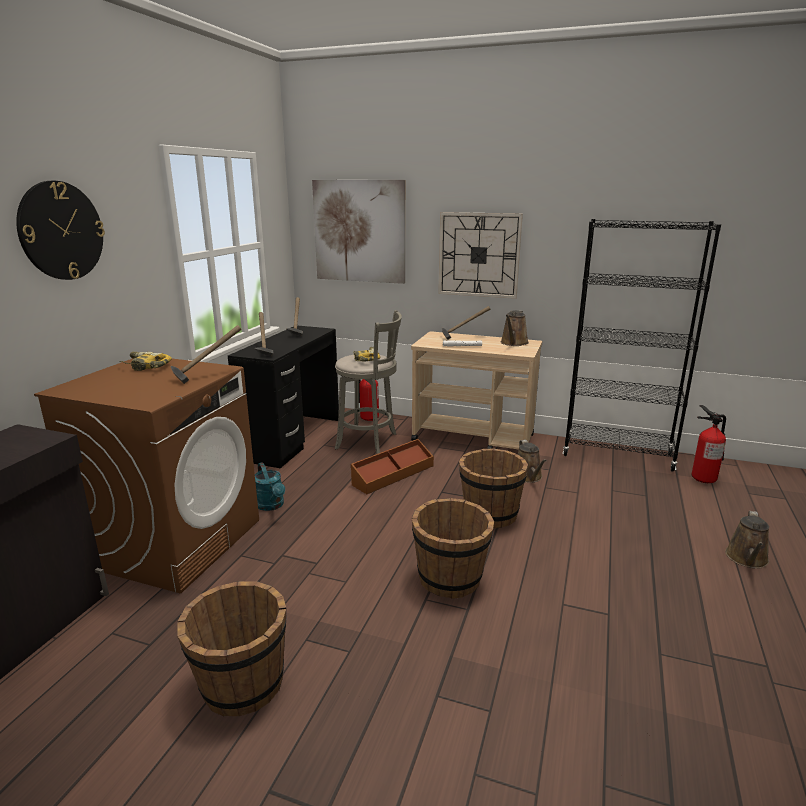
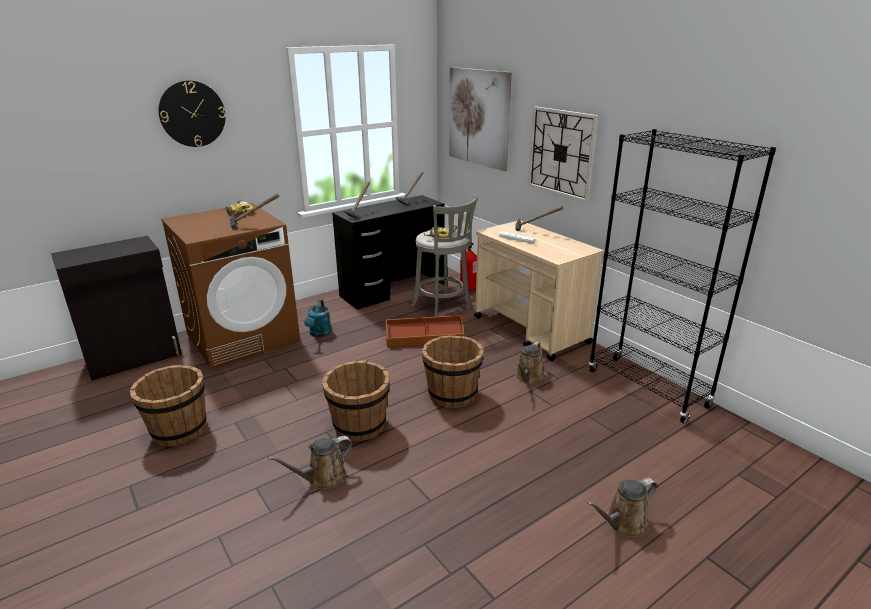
camera: 35 degrees right, 5 degrees up
(513, 343) = (569, 247): brown watering can -> brown watering can (323, 478)
(704, 479) = (708, 442): fire extinguisher -> none

